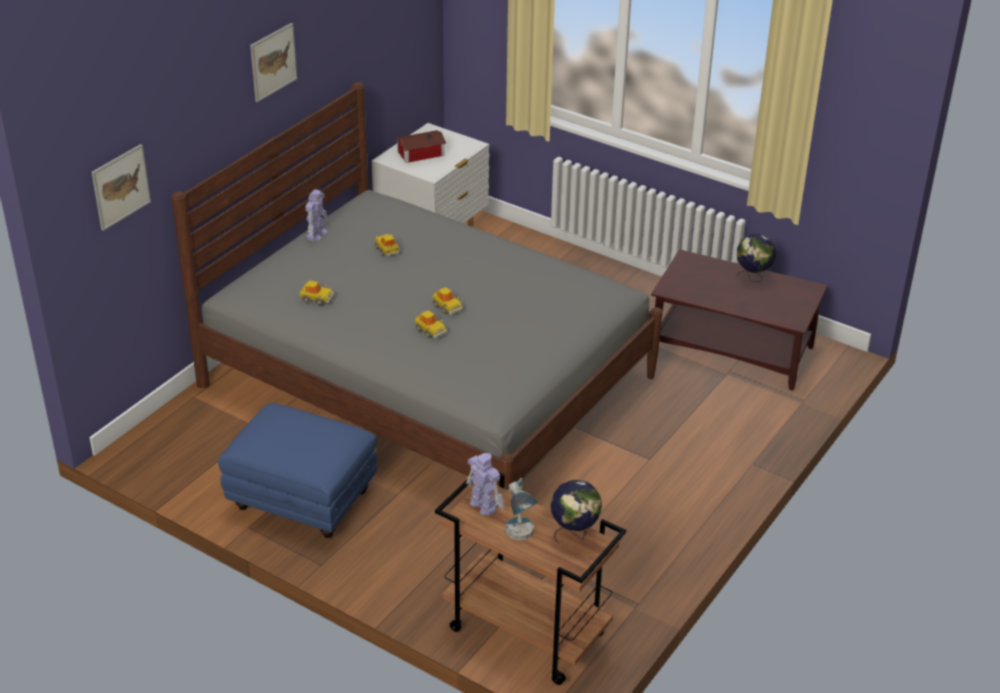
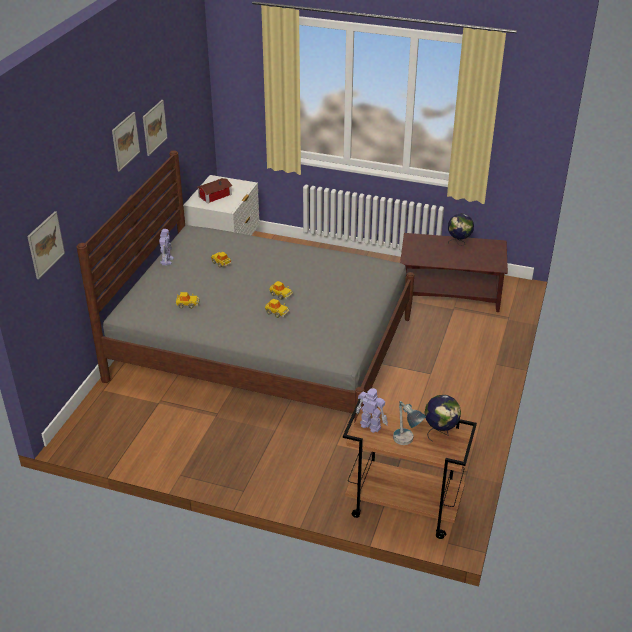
camera: 15 degrees left, 0 degrees up
(301, 500) = (210, 448): blue ottoman -> none
(328, 47) = (154, 127): none -> picture

